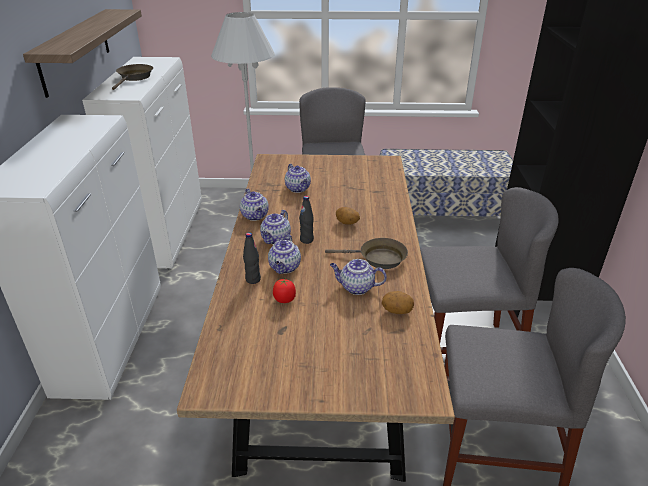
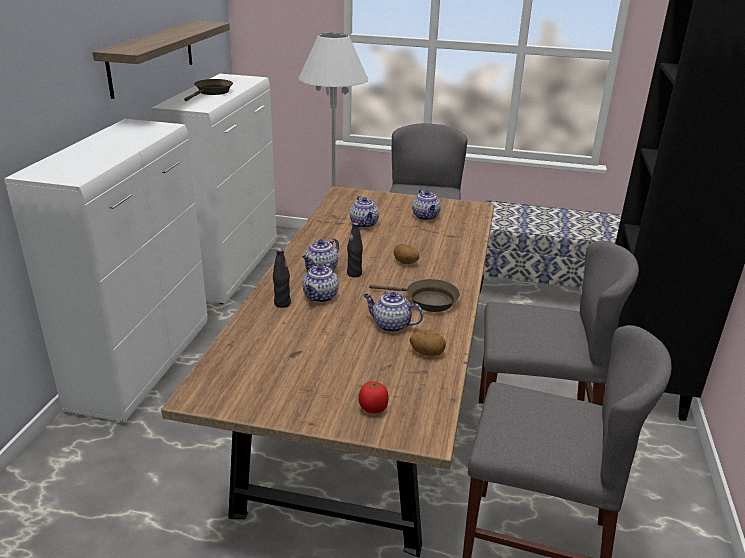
camera: 10 degrees right, 5 degrees down
(255, 216) = (307, 245): teapot -> teapot (426, 217)
(284, 299) = (308, 326): tomato -> tomato (373, 409)

